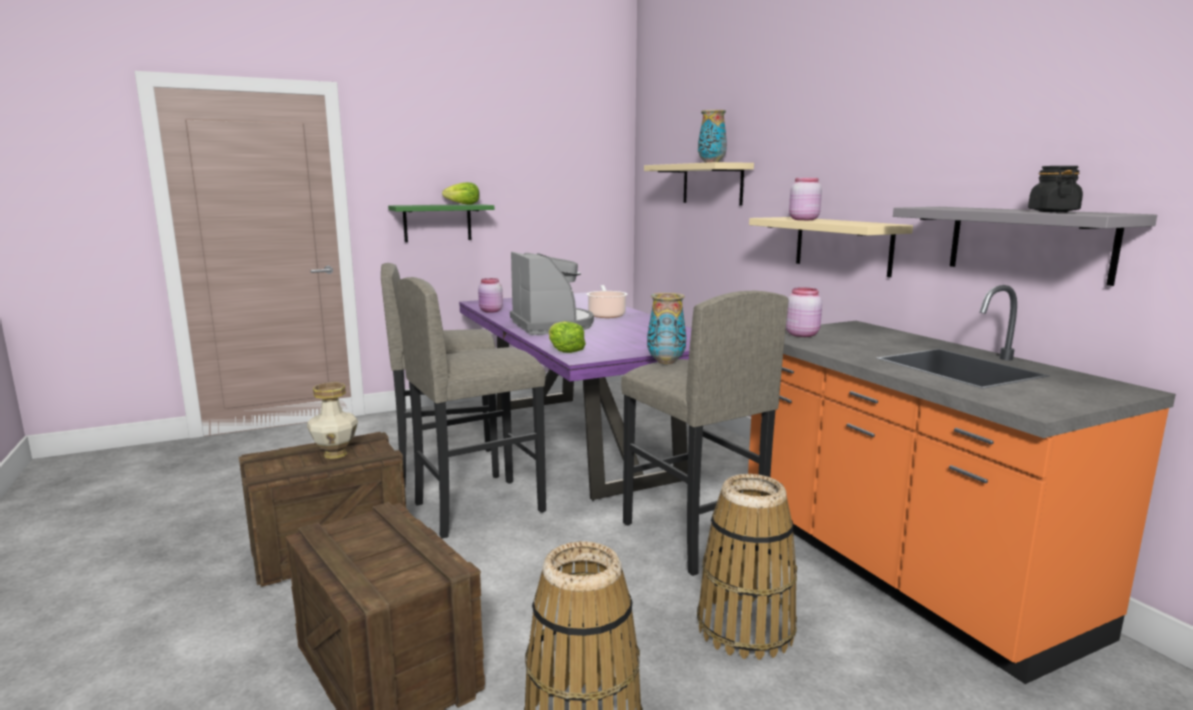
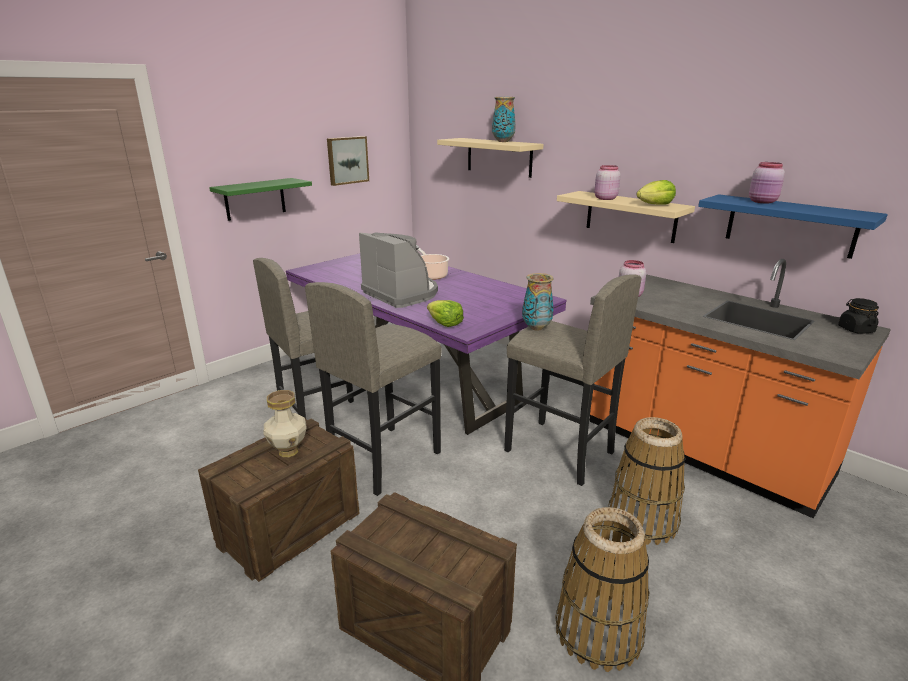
camera: 20 degrees left, 10 degrees up
(463, 204) = (279, 181): lettuce -> lettuce (655, 205)
(490, 311) = (329, 280): pink jar -> pink jar (763, 202)
(551, 190) = (347, 160): none -> picture
(1028, 242) = (790, 225): grey shelf -> blue shelf
(1052, 211) = (823, 210): black jar -> black jar (855, 329)

